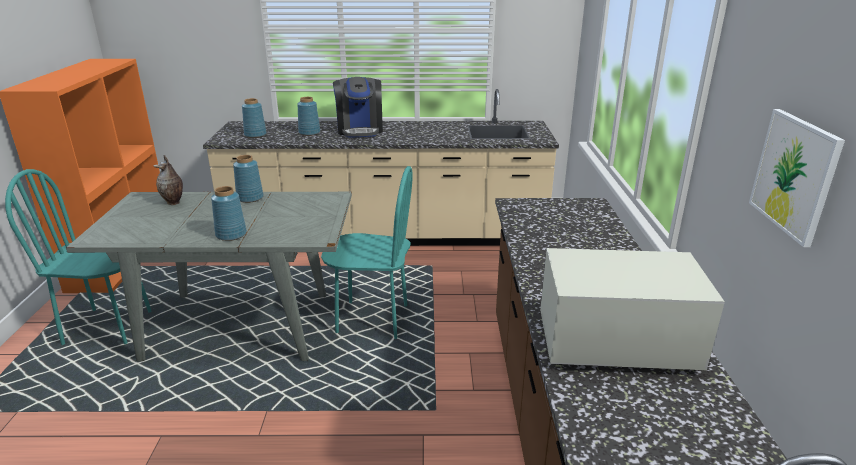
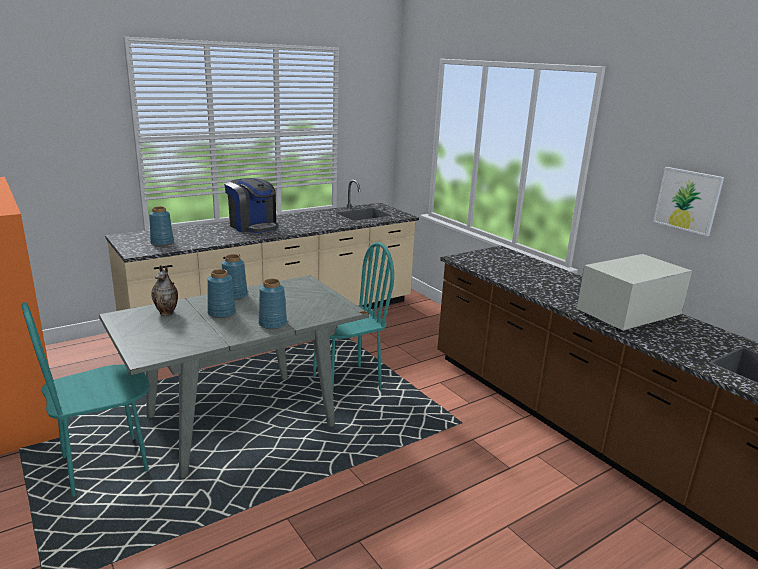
camera: 35 degrees left, 5 degrees down
(309, 133) = (211, 234): blue vase -> blue vase (221, 313)

